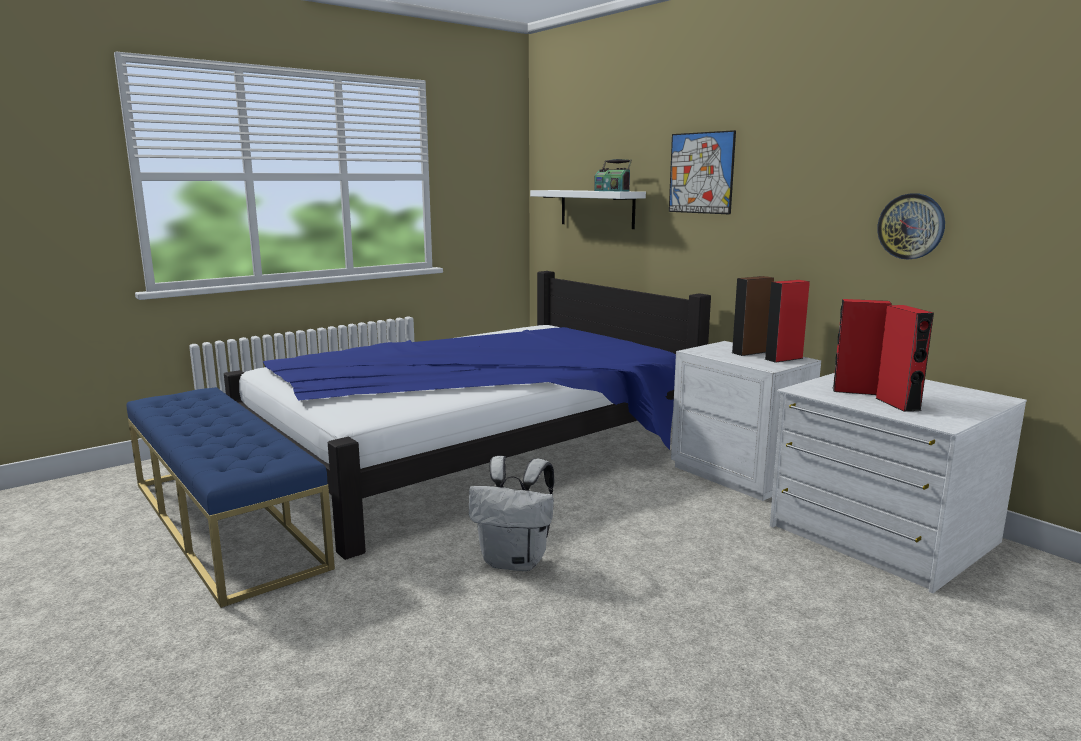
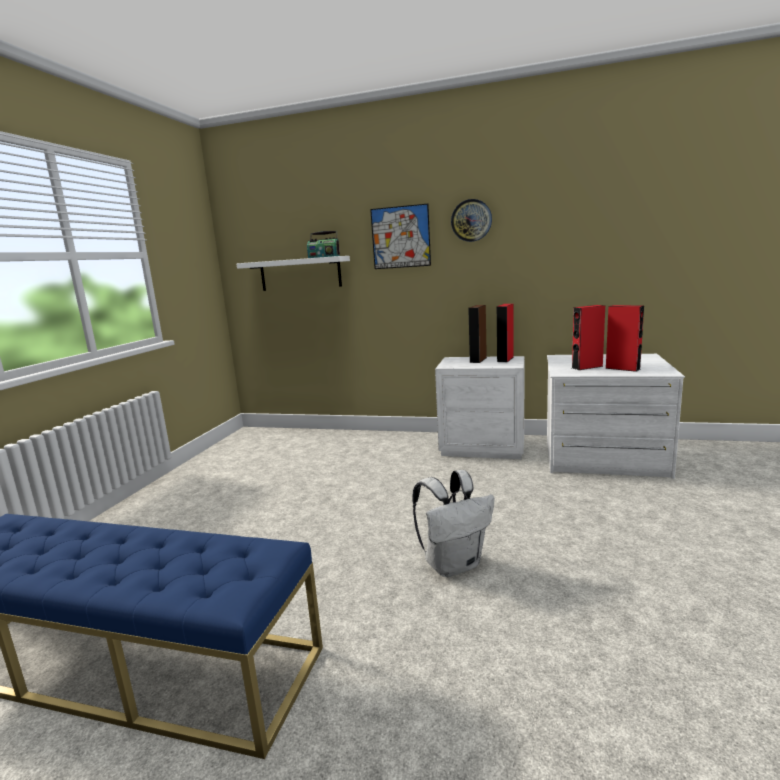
camera: 35 degrees left, 0 degrees up
(476, 450) = (285, 491): bed -> none
(911, 226) = (570, 259): wall clock -> wall clock (471, 220)

